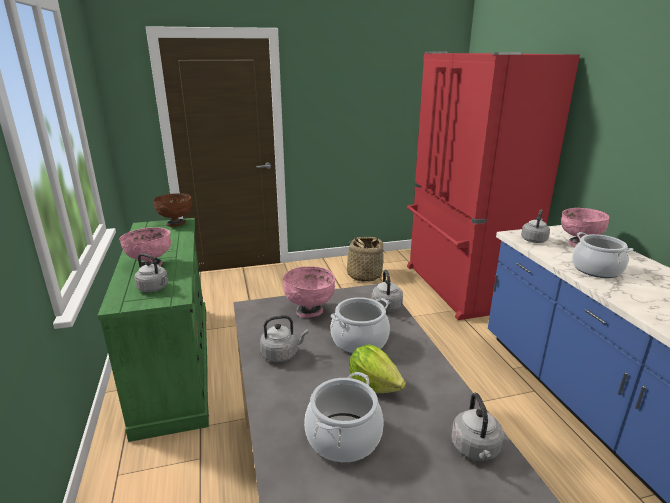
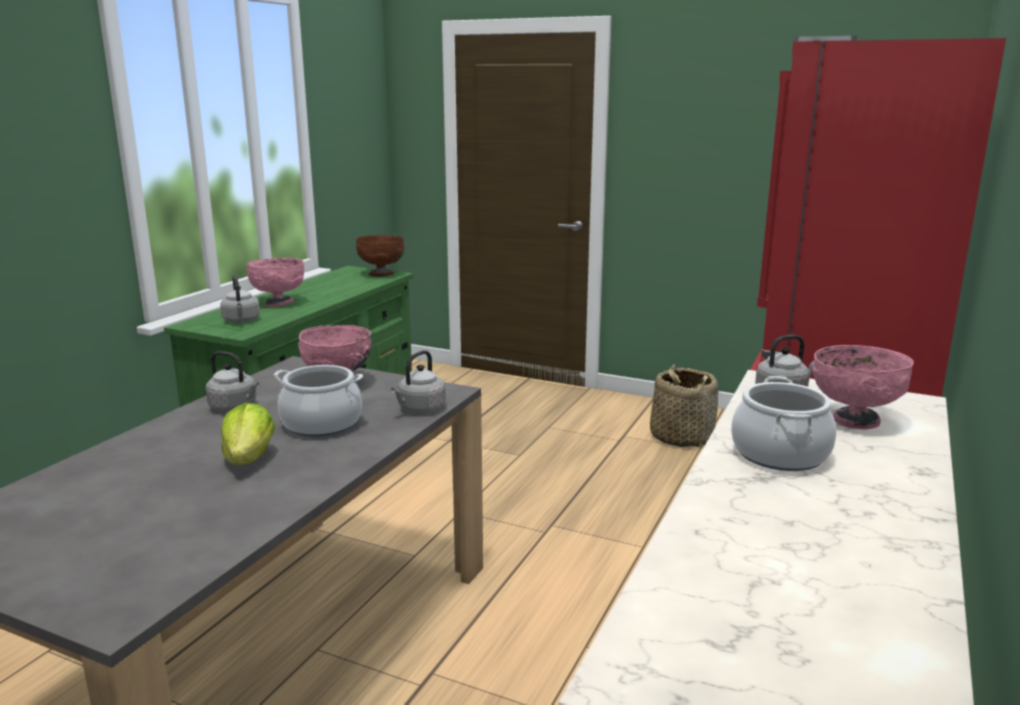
camera: 40 degrees right, 5 degrees down
(343, 437) = (139, 478): cooking pot -> none
(476, 449) = (207, 540): grey kettle -> none

